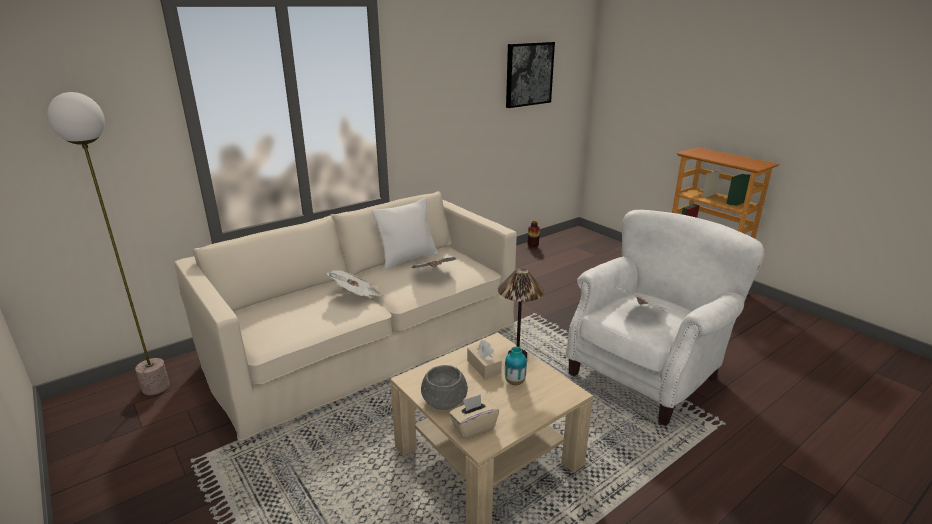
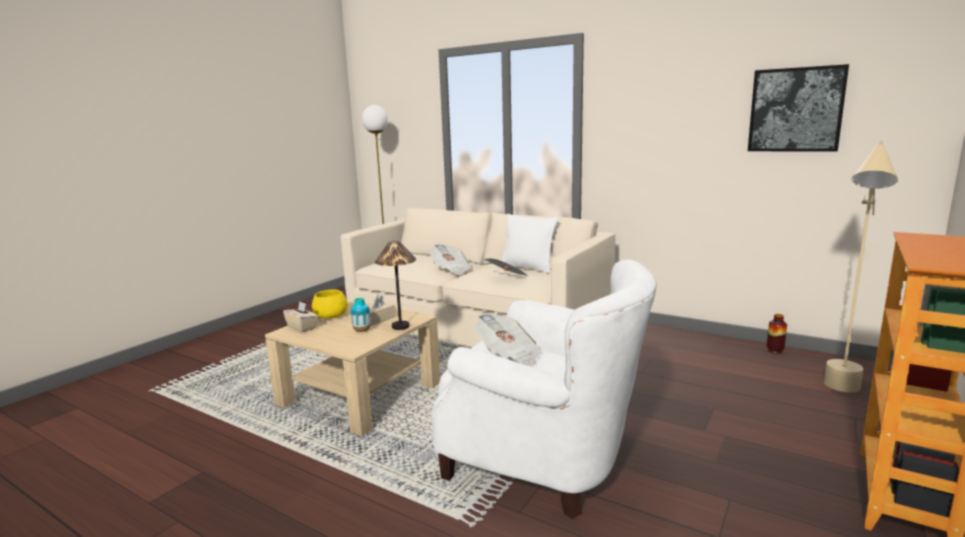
camera: 70 degrees right, 10 degrees down
(445, 400) = (331, 316): grey bowl -> yellow bowl
(600, 254) = (841, 396): none -> beige floor lamp

